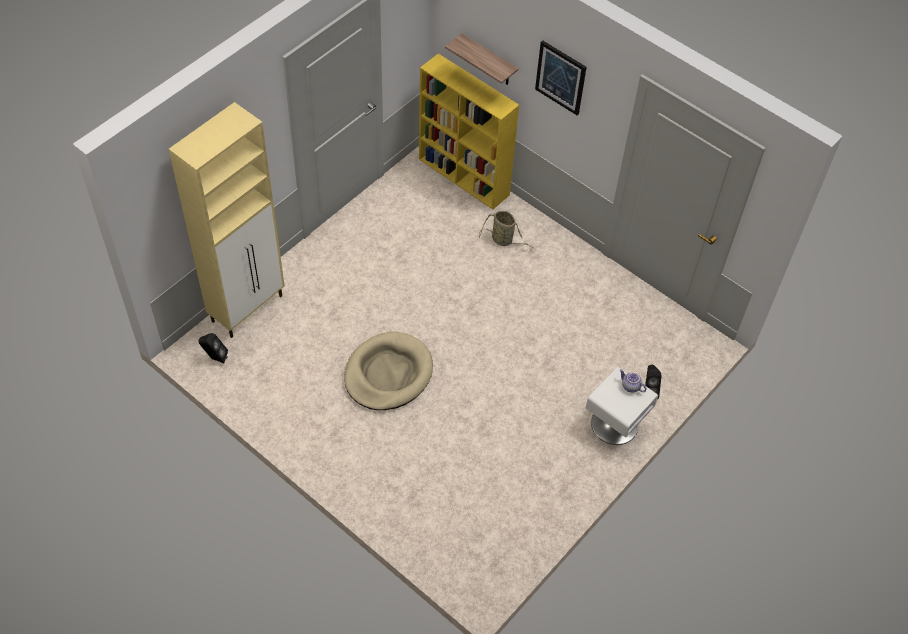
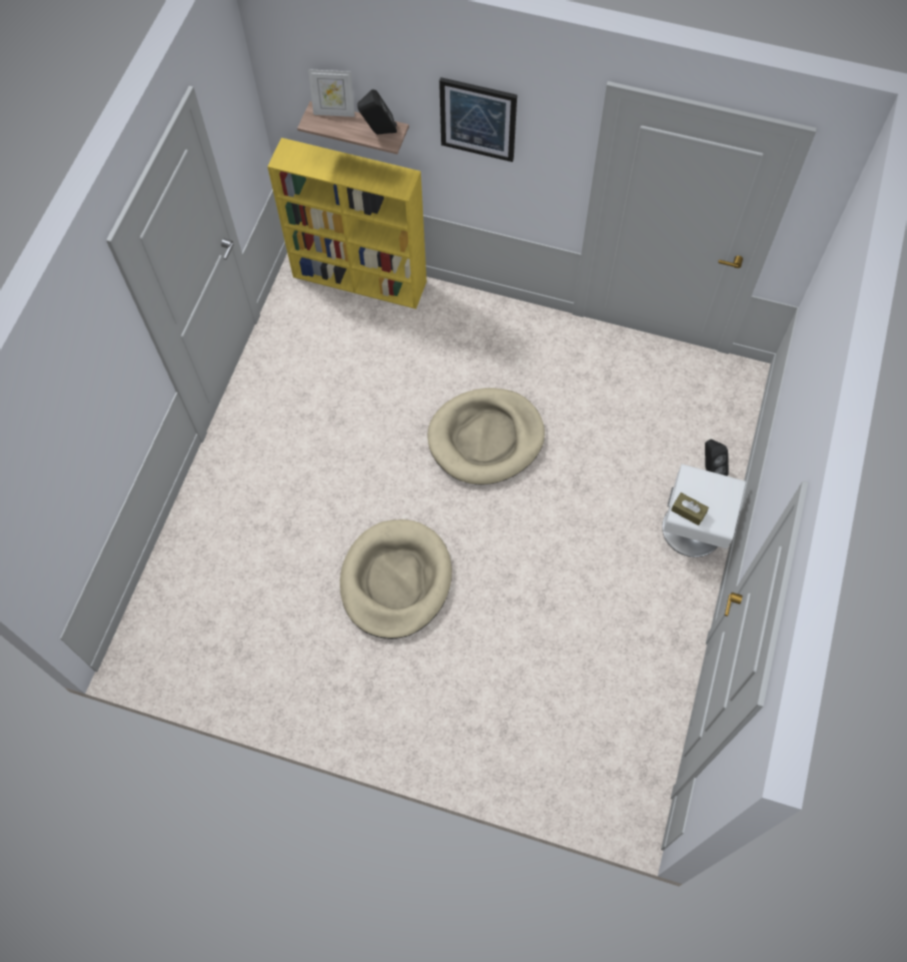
camera: 20 degrees left, 10 degrees up
(215, 358) = (168, 654): black speaker -> black speaker (378, 132)
(248, 308) = (177, 567): beige cabinet -> none
(474, 45) = (334, 112): none -> picture frame
(498, 309) = (486, 438): none -> beige dog bed
(503, 240) = (448, 344): basket -> none
(606, 397) = (688, 511): none -> brown tissue box
(630, 386) = (709, 484): teapot -> none

